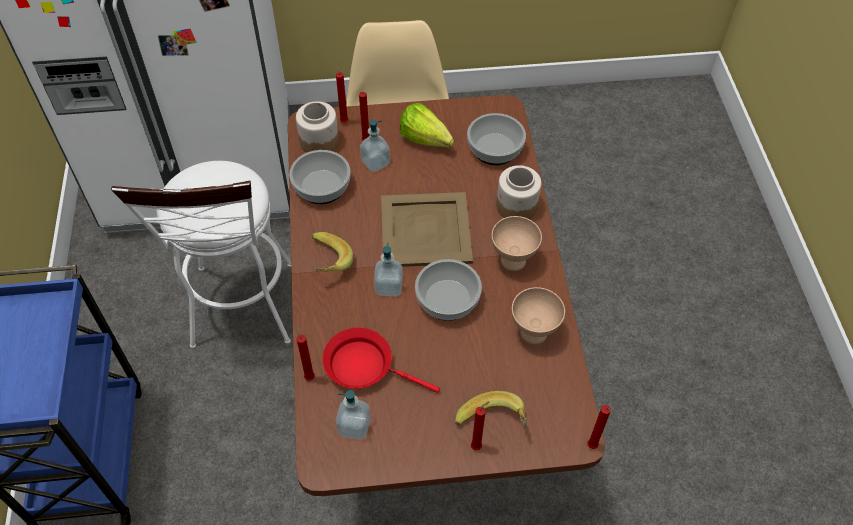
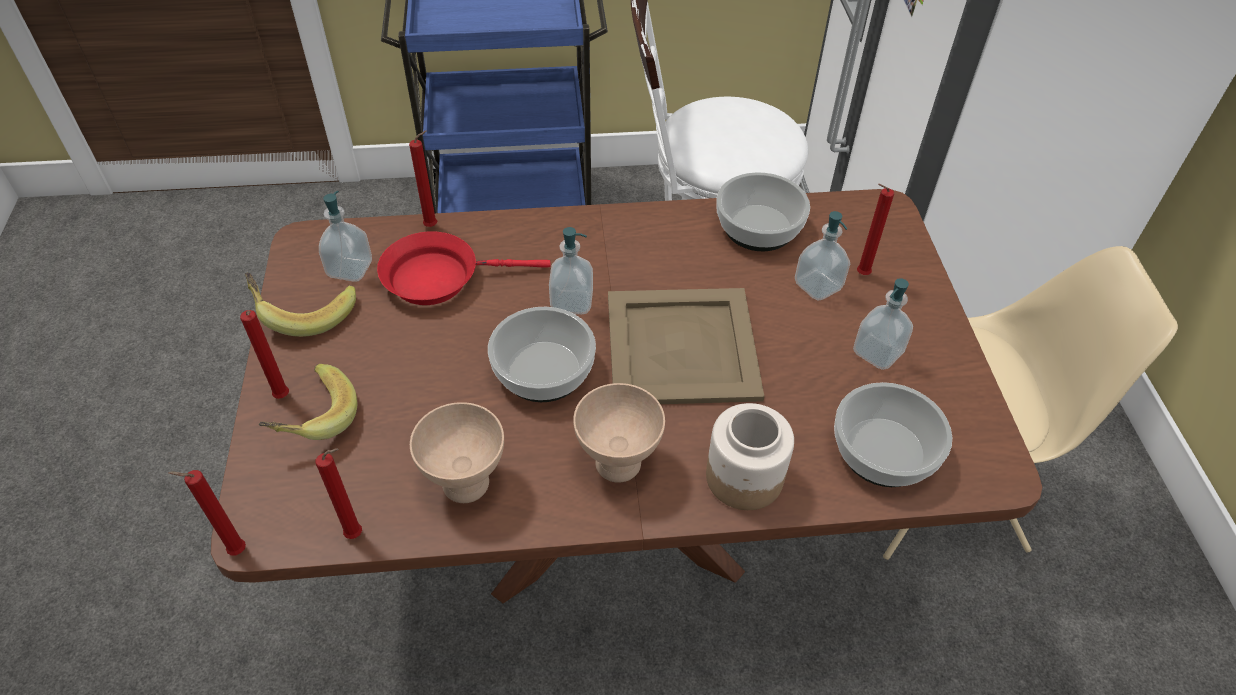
camera: 90 degrees right, 5 degrees down
(319, 141) = (851, 222): jar -> none
(326, 263) = (616, 236): banana -> banana (304, 312)
(344, 121) = (901, 248): red candle -> red candle (357, 534)
(364, 366) = (439, 277): red frying pan -> red frying pan turned 120 degrees counterclockwise
(428, 142) = (877, 352): lettuce -> soap dispenser

